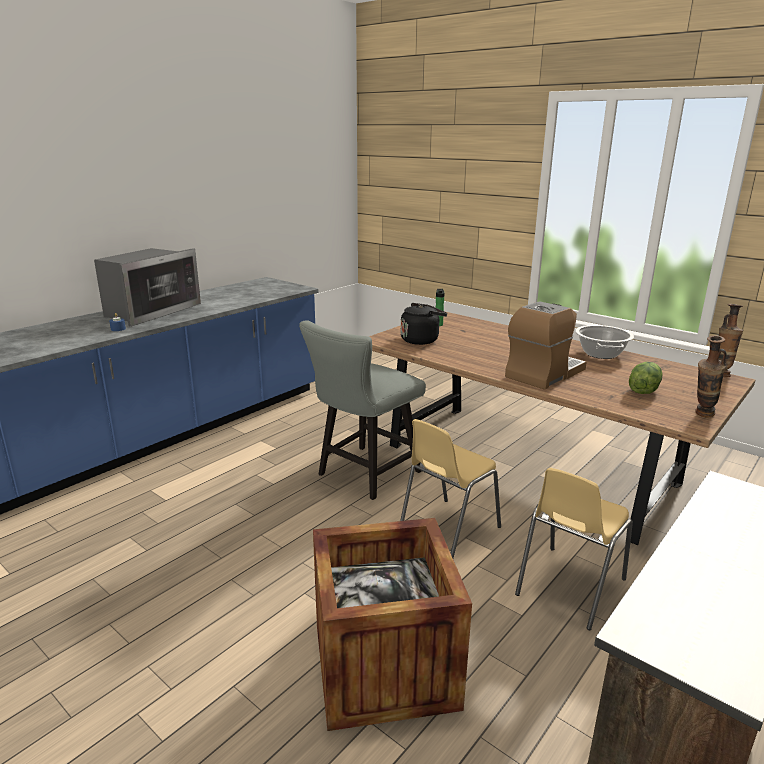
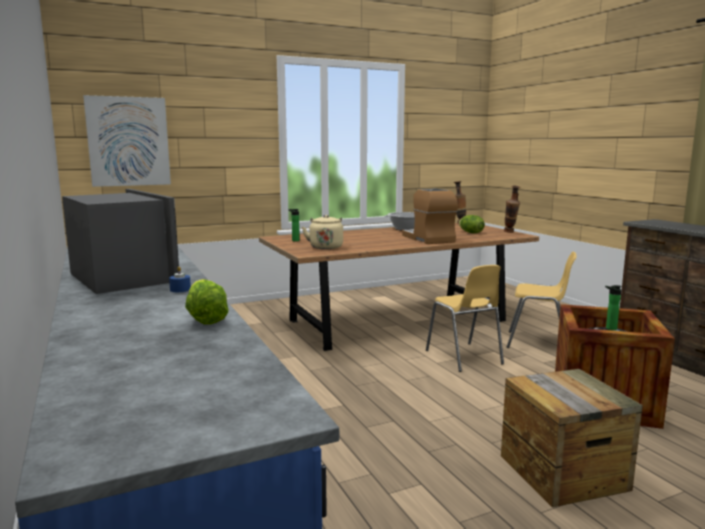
camera: 65 degrees left, 10 degrees down
(43, 348) = (205, 318): none -> lettuce
(183, 634) = (563, 472): none -> crate
(363, 475) = (365, 368): grey chair -> none
(387, 574) = (609, 328): none -> bottle
(402, 192) = (128, 141): none -> picture
(421, 340) = (325, 247): black kettle -> beige kettle
(568, 587) = (538, 343): yellow chair -> yellow chair turned 45 degrees counterclockwise

